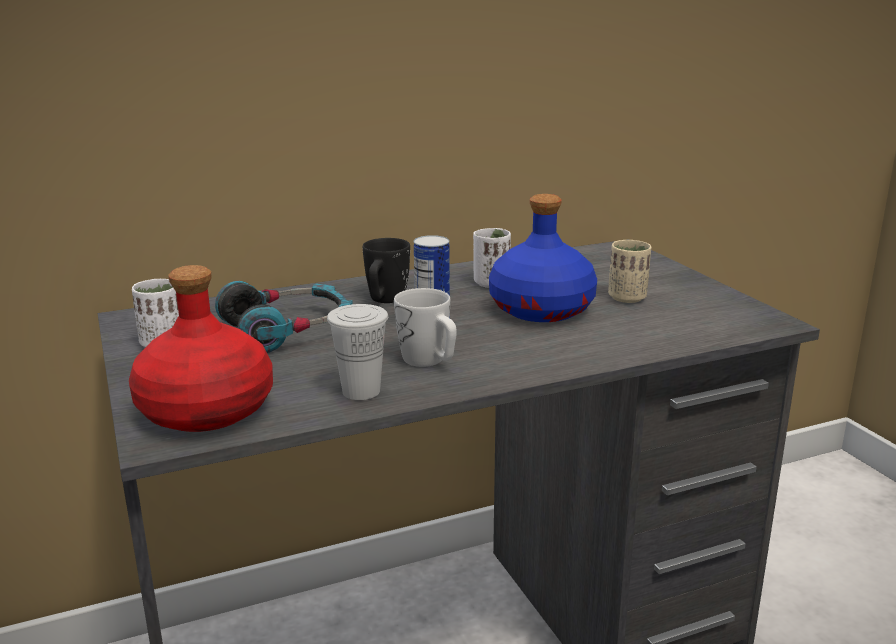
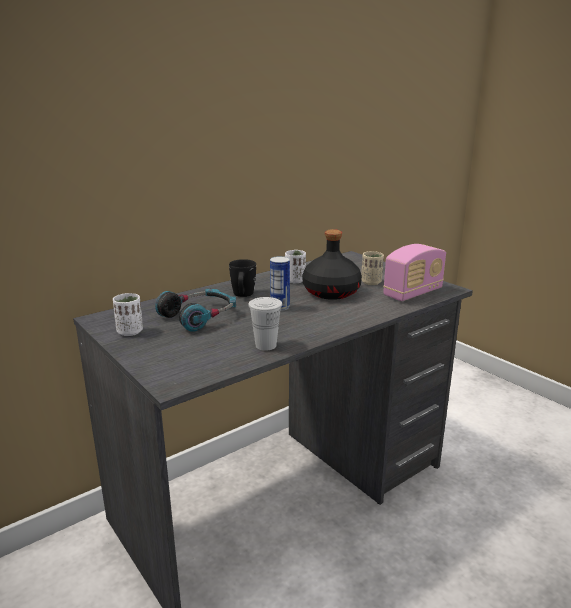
camera: 15 degrees left, 0 degrees up
(206, 409) = (185, 365): red bottle -> none
(429, 361) = (291, 326): white mug -> none
(542, 309) = (332, 292): blue bottle -> black bottle
(694, 324) = (413, 293): none -> radio

